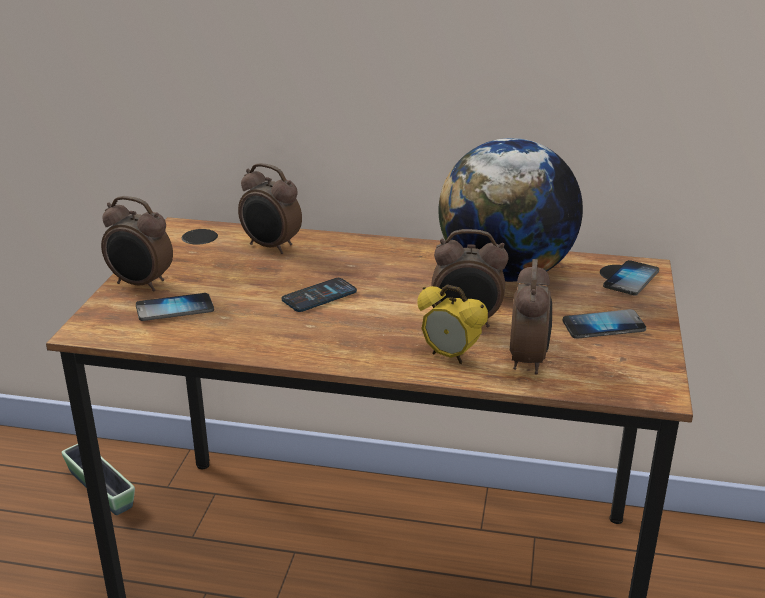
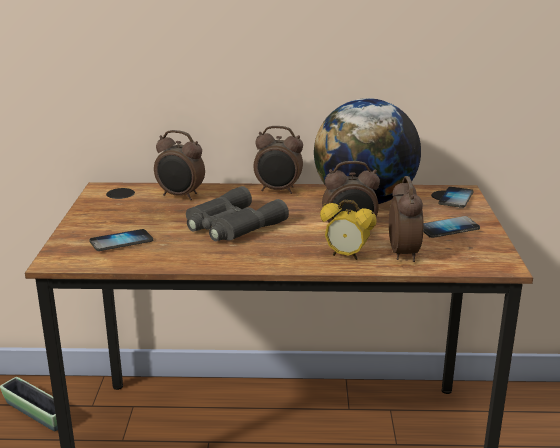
camera: 10 degrees left, 5 degrees down
(141, 284) = (87, 228): alarm clock -> alarm clock (278, 190)
(319, 296) = (231, 225): phone -> grey binoculars

